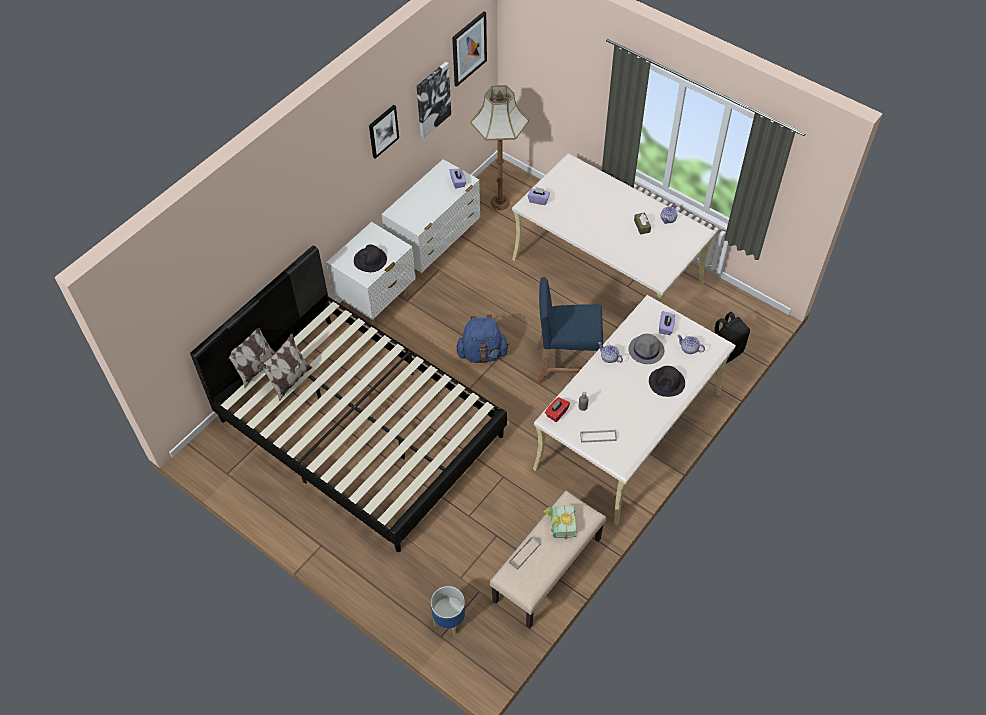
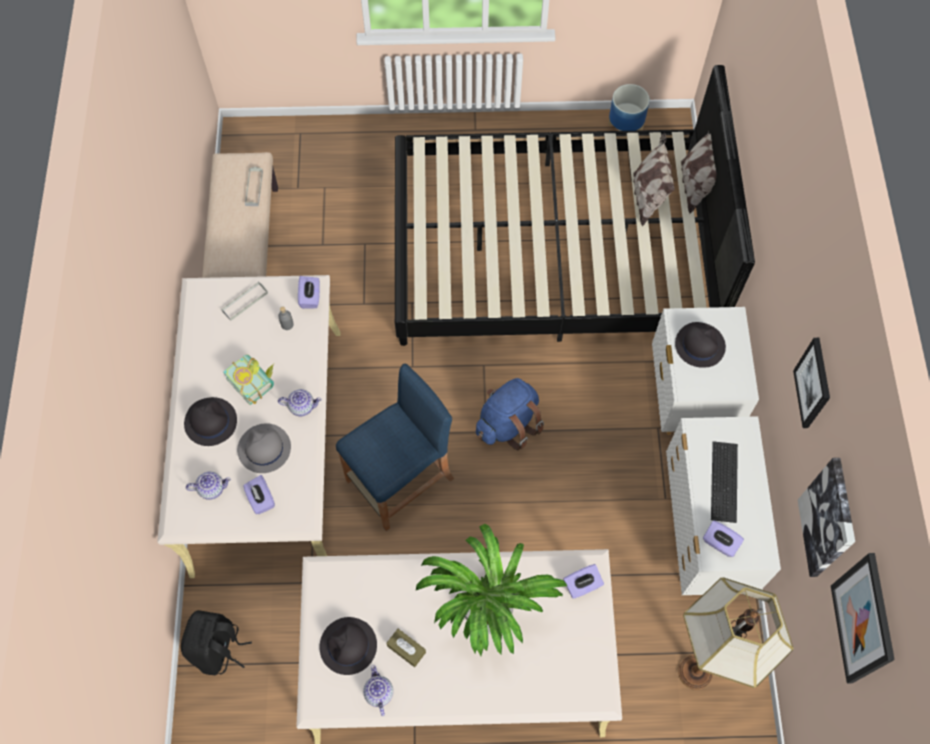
camera: 140 degrees right, 10 degrees up
(428, 200) = (725, 482): none -> keyboard
(449, 620) = (304, 149): planter -> planter (624, 130)
(556, 413) = (310, 297): red tissue box -> purple tissue box
(559, 525) = (240, 234): book -> book (254, 380)
(592, 216) = (487, 613): none -> potted plant
(668, 243) = (348, 646): none -> black hat

